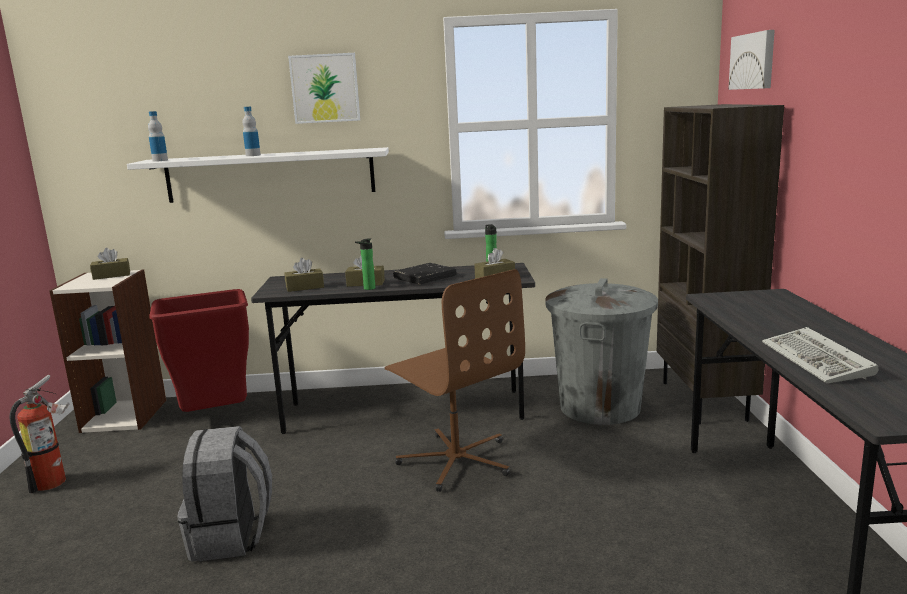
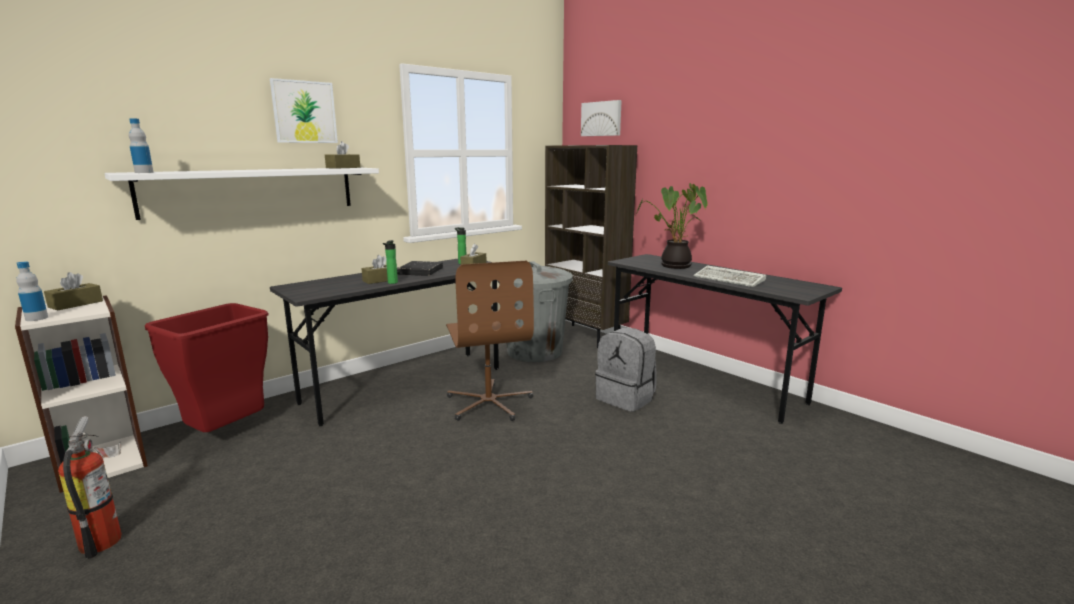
camera: 40 degrees left, 0 degrees up
(231, 537) = (391, 503): grey backpack -> grey backpack (626, 398)
(253, 155) = (249, 170): bottle -> bottle (37, 318)
(305, 287) = (330, 289): brown tissue box -> brown tissue box (343, 168)
(456, 460) = (489, 403): brown office chair -> brown office chair turned 60 degrees clockwise
(774, 318) = (673, 266): none -> potted plant

